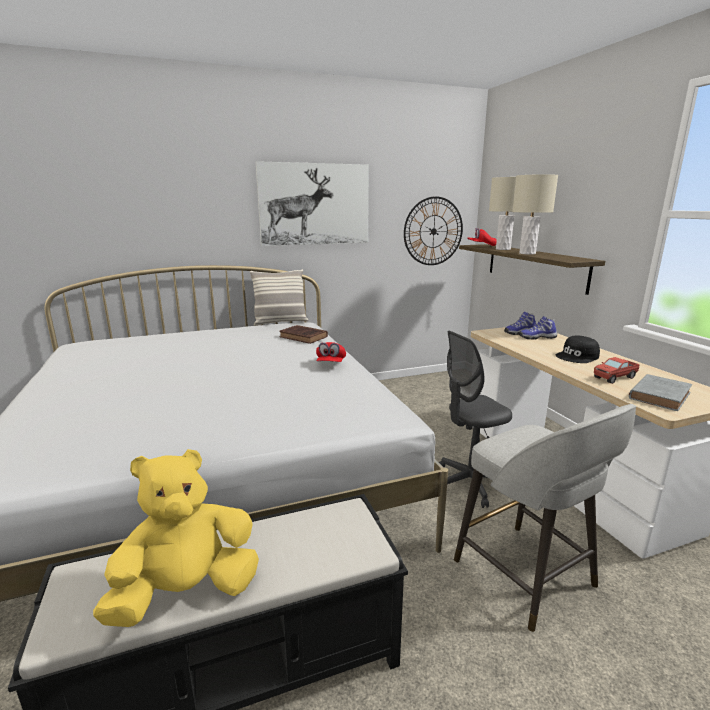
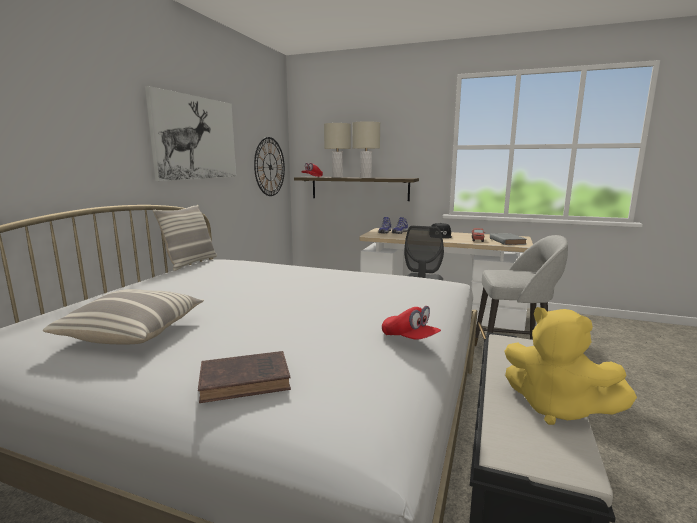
camera: 50 degrees left, 5 degrees down
(114, 362) = (134, 332): none -> pillow
(187, 592) = (556, 408): yellow plush toy -> yellow plush toy turned 60 degrees counterclockwise
(304, 337) = (260, 265): brown book -> brown book (248, 380)
(331, 364) = (338, 272): red cap -> red cap (410, 338)

